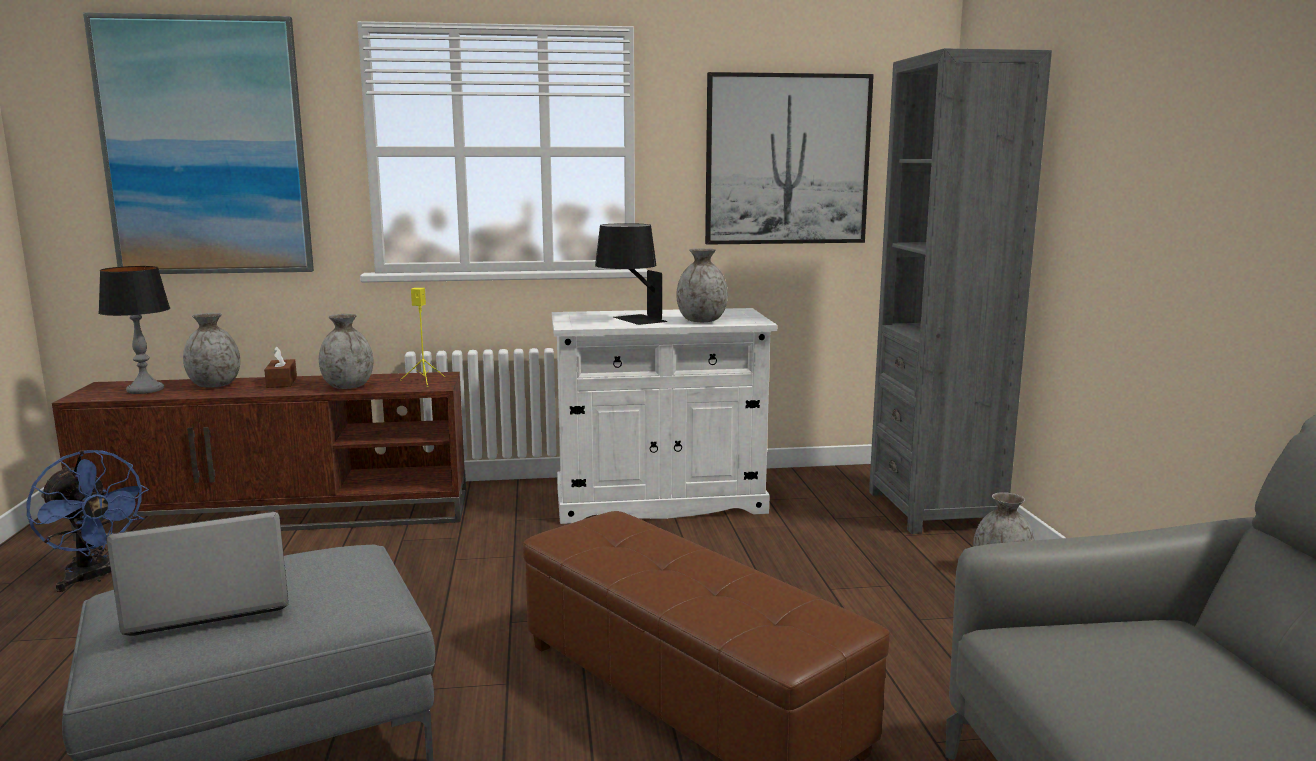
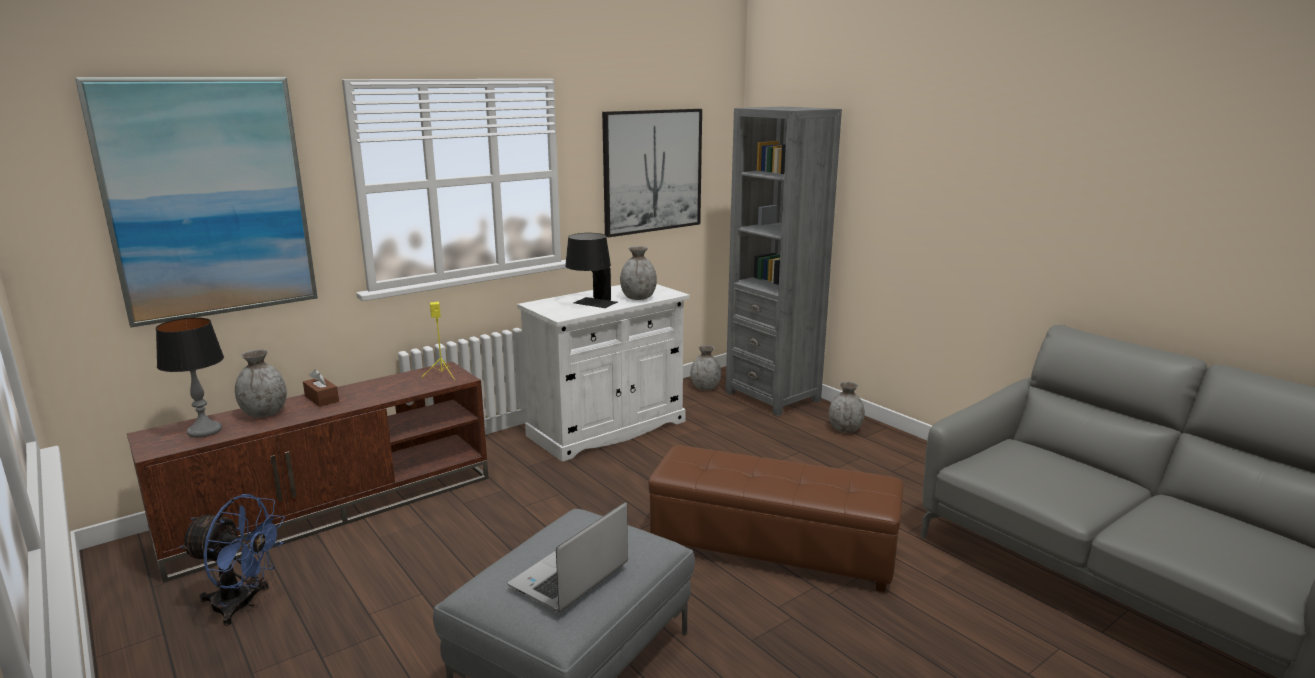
camera: 30 degrees left, 5 degrees up
(348, 386) = (390, 392): grey vase -> grey vase (705, 388)

